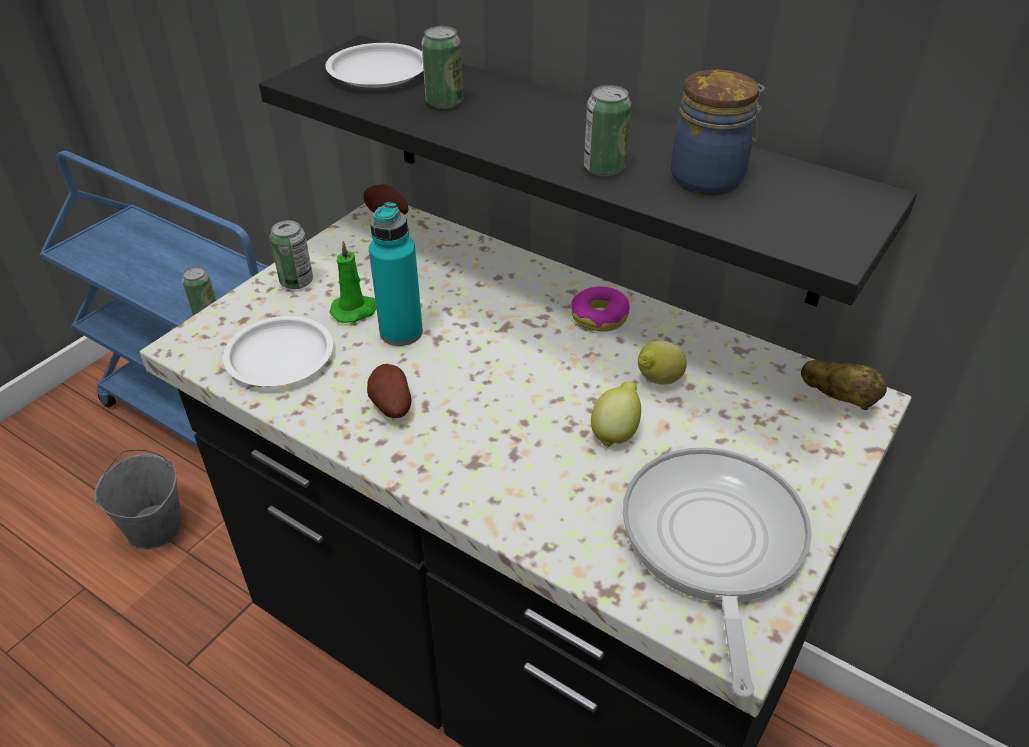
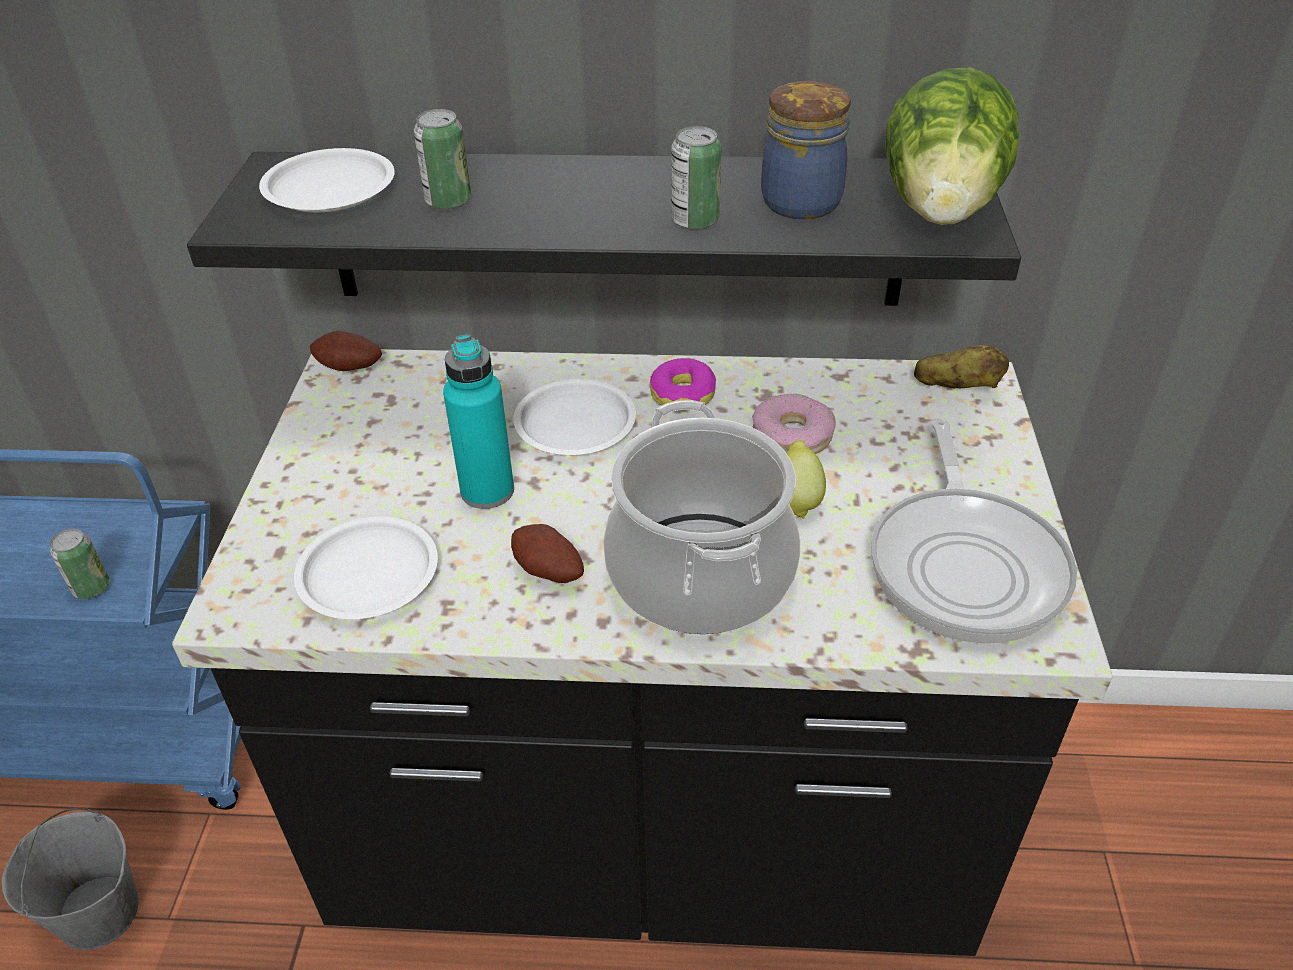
camera: 30 degrees left, 0 degrees up
(296, 281) = (307, 483): can -> none
(356, 310) = (411, 487): green candle -> none
(493, 454) = (699, 573): none -> cooking pot
(501, 310) = (575, 425): none -> white plate
(657, 382) = (792, 436): lemon -> donut
(712, 543) = (965, 564): frying pan -> frying pan turned 150 degrees counterclockwise
(823, 223) = (941, 212): none -> lettuce

